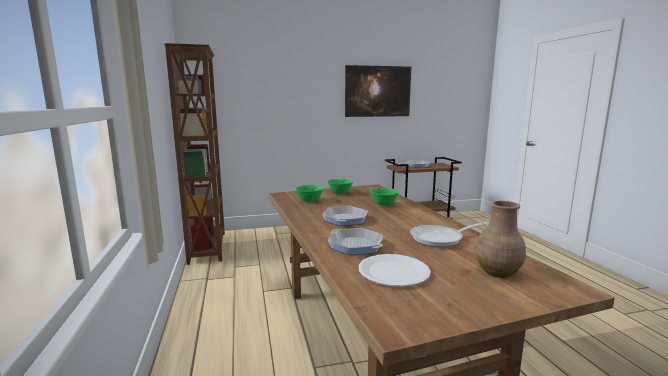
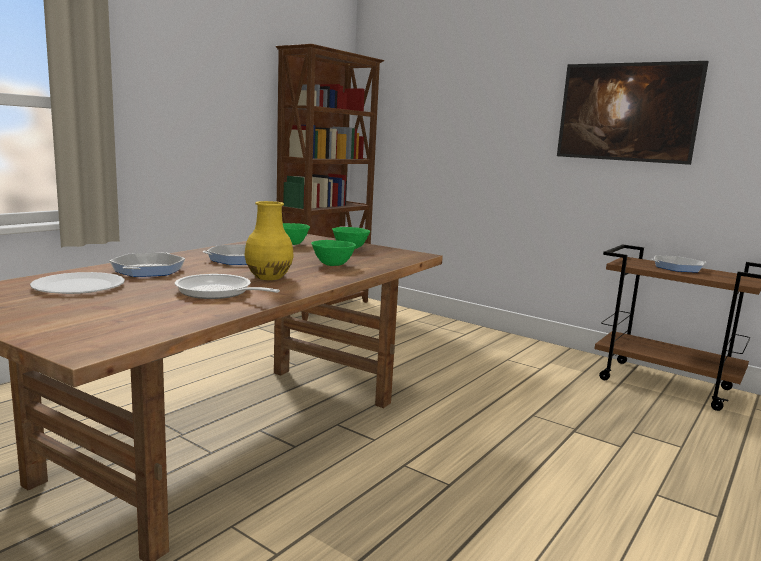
camera: 50 degrees right, 0 degrees up
(405, 222) = (269, 277): none -> yellow vase
(497, 273) = (113, 318): brown vase -> none

